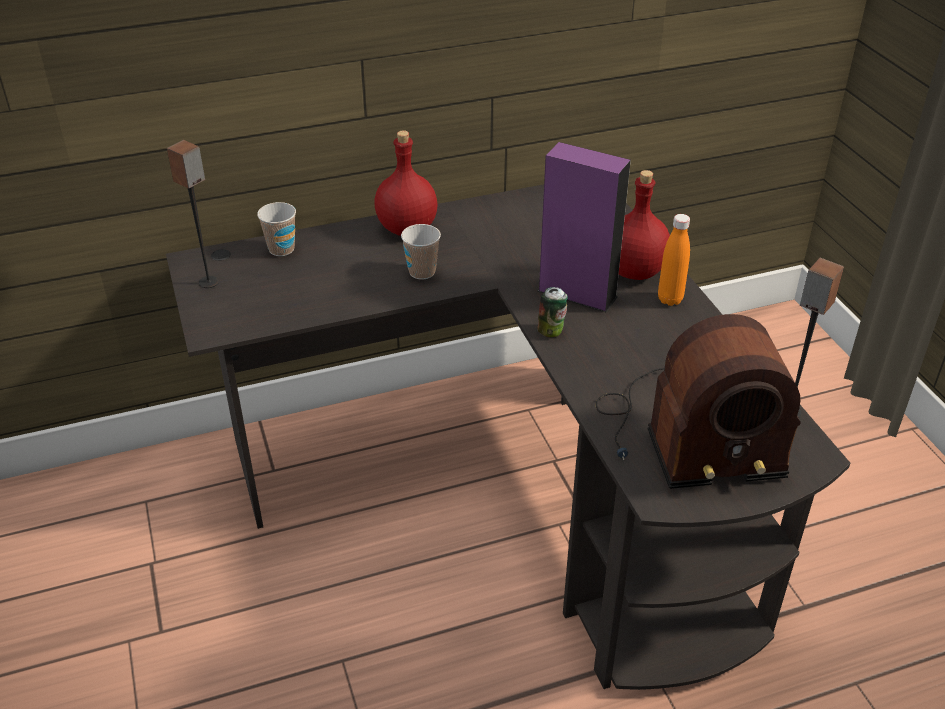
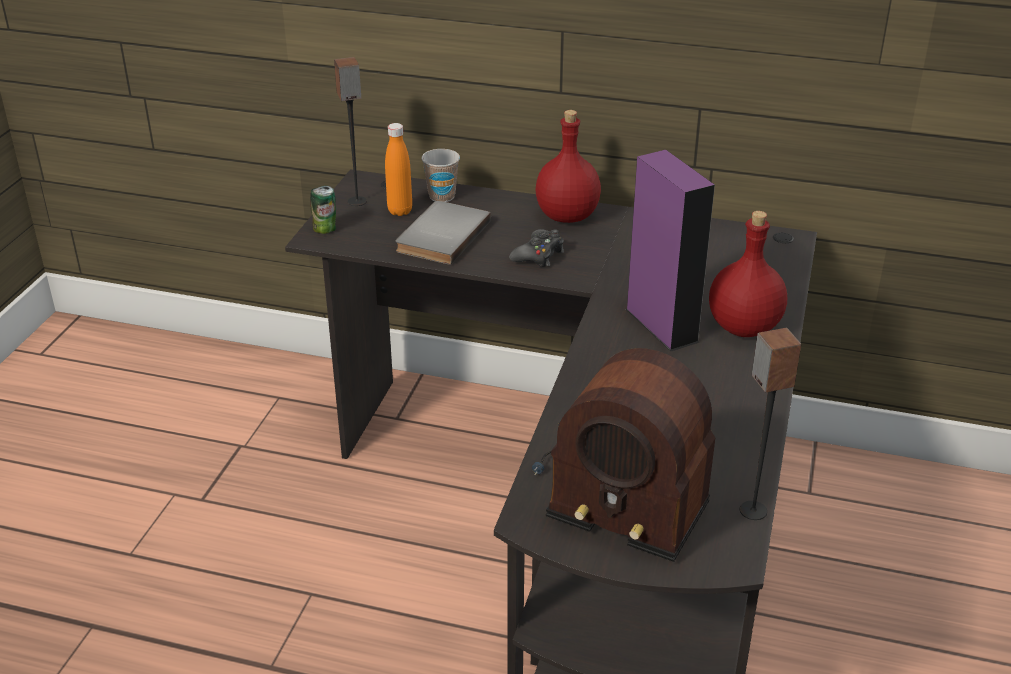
camera: 35 degrees right, 5 degrees down
(320, 286) = (440, 235): none -> grey book
(422, 272) = (538, 255): cup -> black game controller
(551, 331) = (598, 346): can -> can (325, 229)
(670, 299) = (750, 365): orange bottle -> orange bottle (400, 211)

